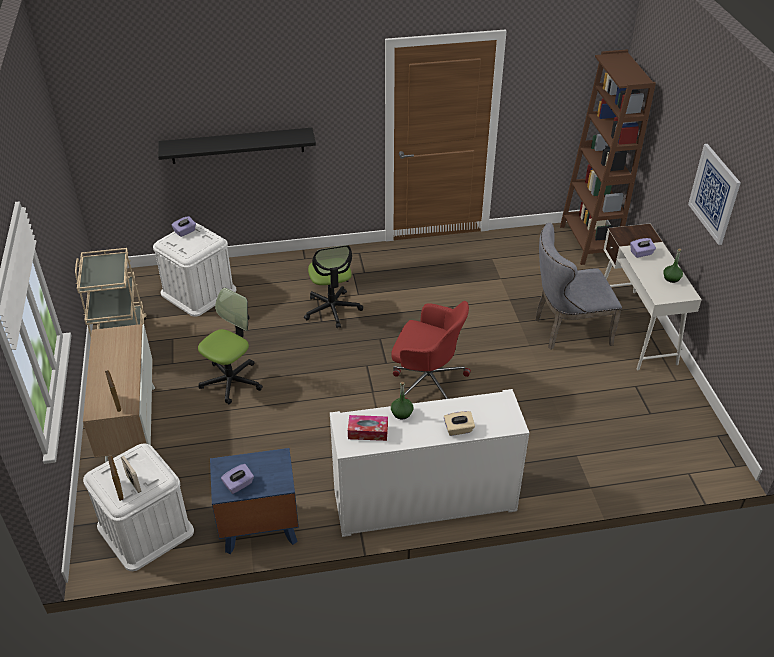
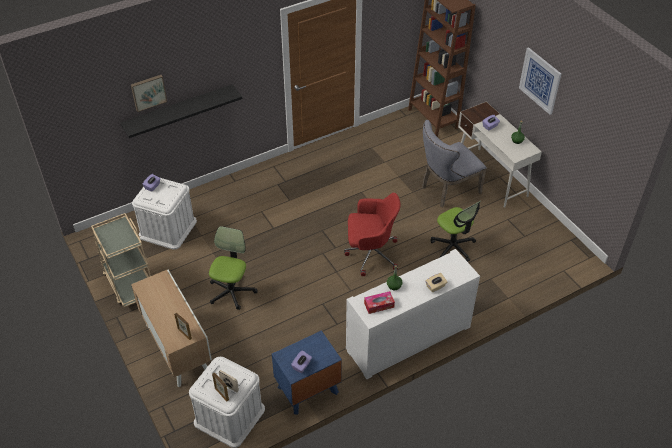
camera: 20 degrees left, 5 degrees up
(197, 110) = (148, 92): none -> picture
(332, 309) = (276, 217): office chair -> office chair (453, 247)

